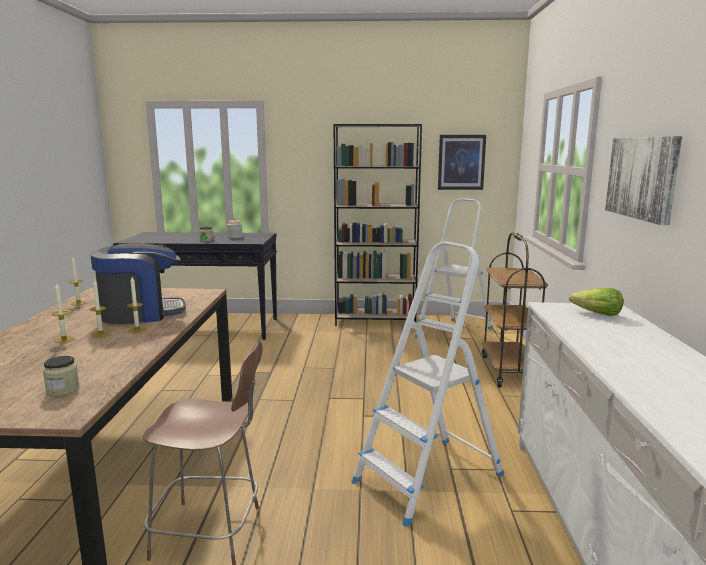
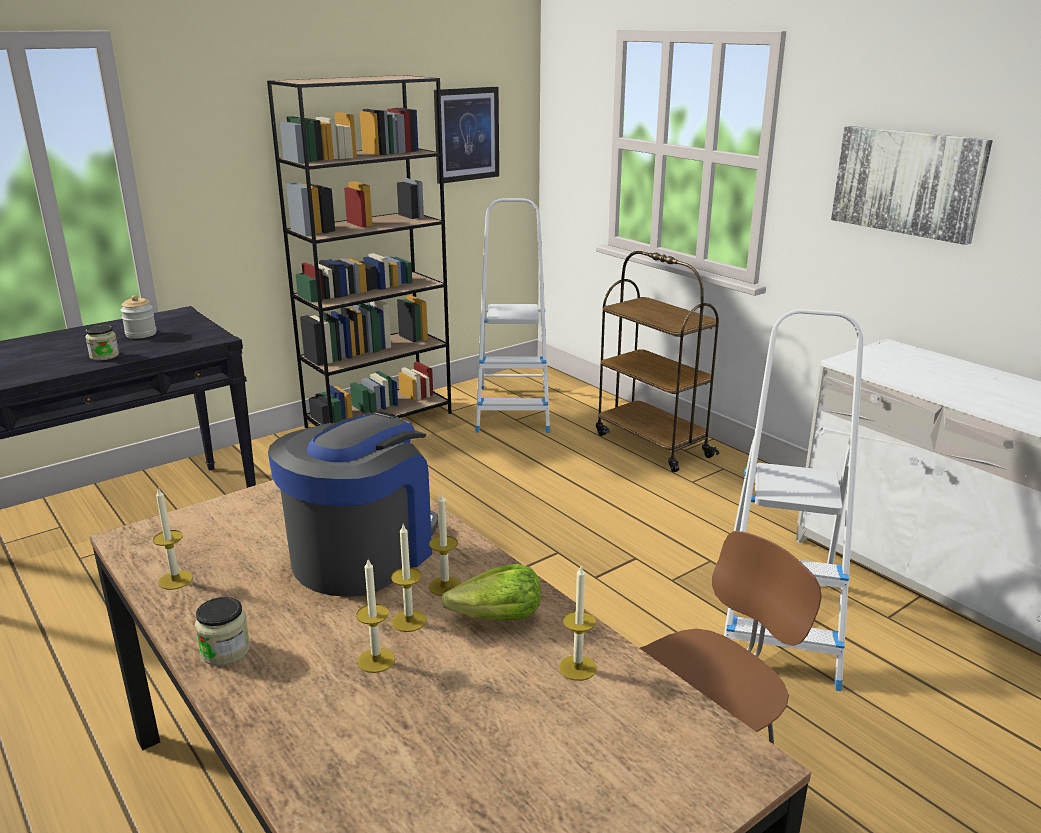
camera: 40 degrees left, 10 degrees up
(63, 390) = (633, 737): jar -> jar (225, 651)
(106, 366) = (577, 668): none -> candle
(597, 314) = (904, 360): lettuce -> lettuce (497, 618)

